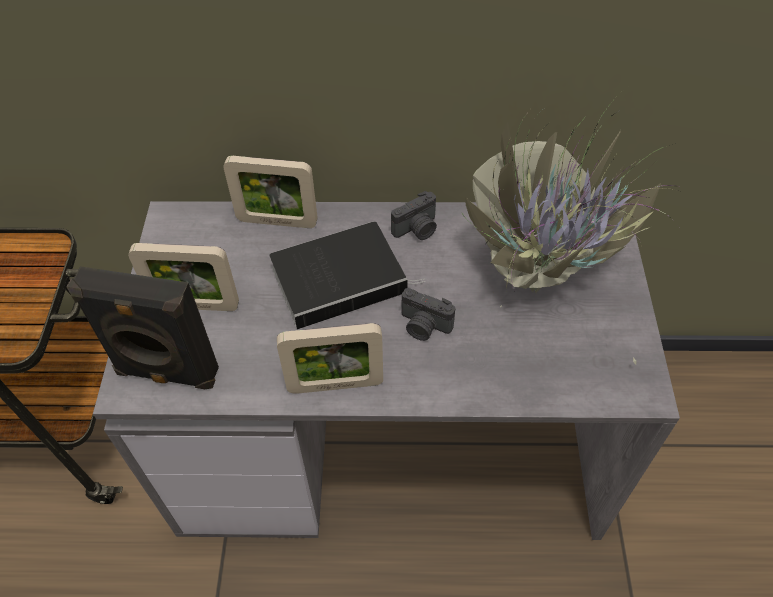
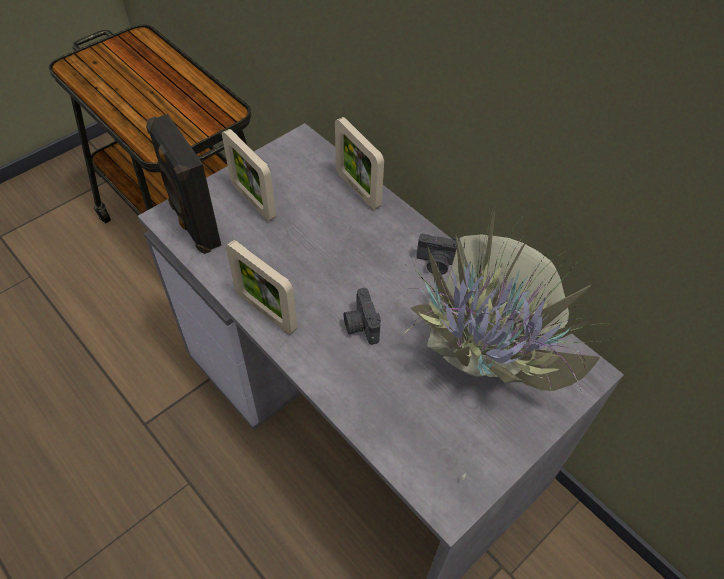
camera: 45 degrees right, 0 degrees up
(342, 278) = (351, 254): book -> none

